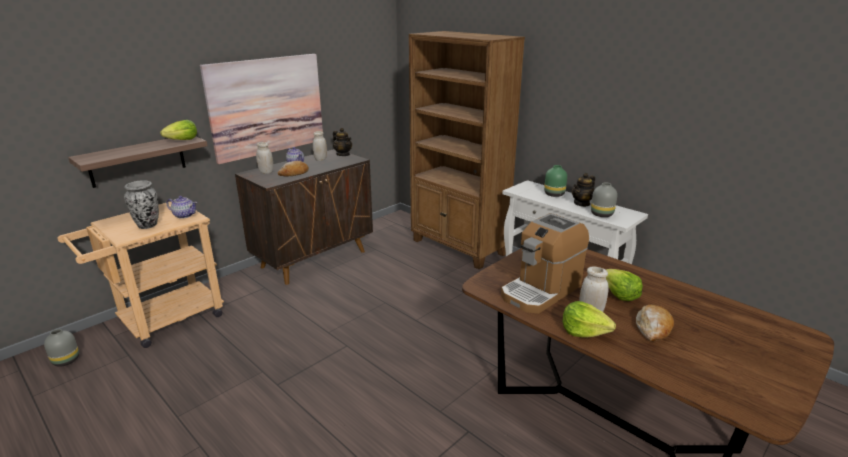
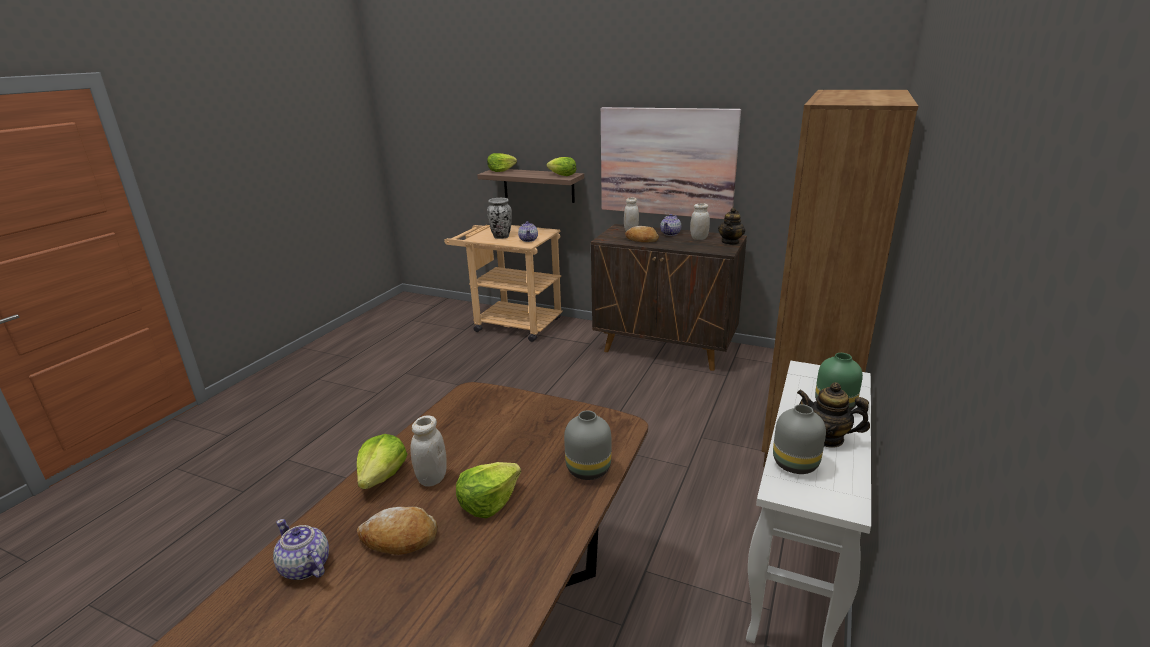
camera: 70 degrees right, 0 degrees up
(67, 361) = (449, 314): grey vase -> grey vase (588, 470)
(94, 155) = (501, 171): none -> lettuce
(541, 290) = (475, 434): coffee machine -> none
(681, 366) = (305, 567): none -> teapot

